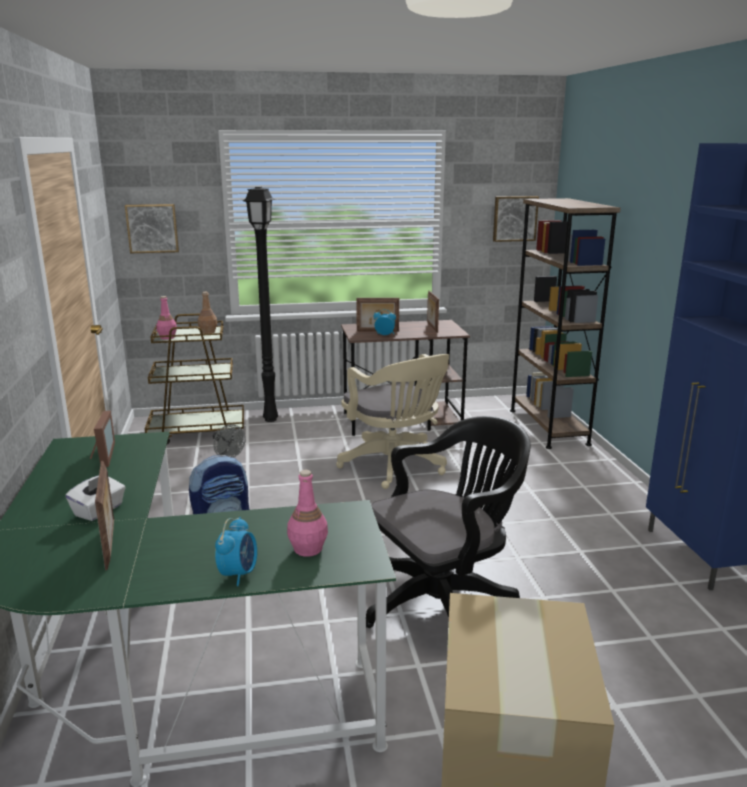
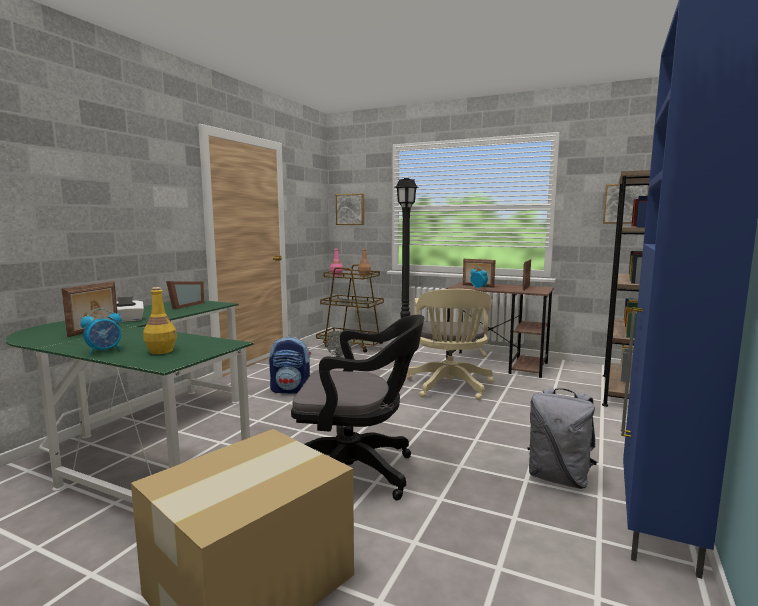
camera: 35 degrees right, 10 degrees down
(307, 548) = (161, 351): pink bottle -> yellow bottle
(599, 539) = (559, 478): none -> grey backpack

